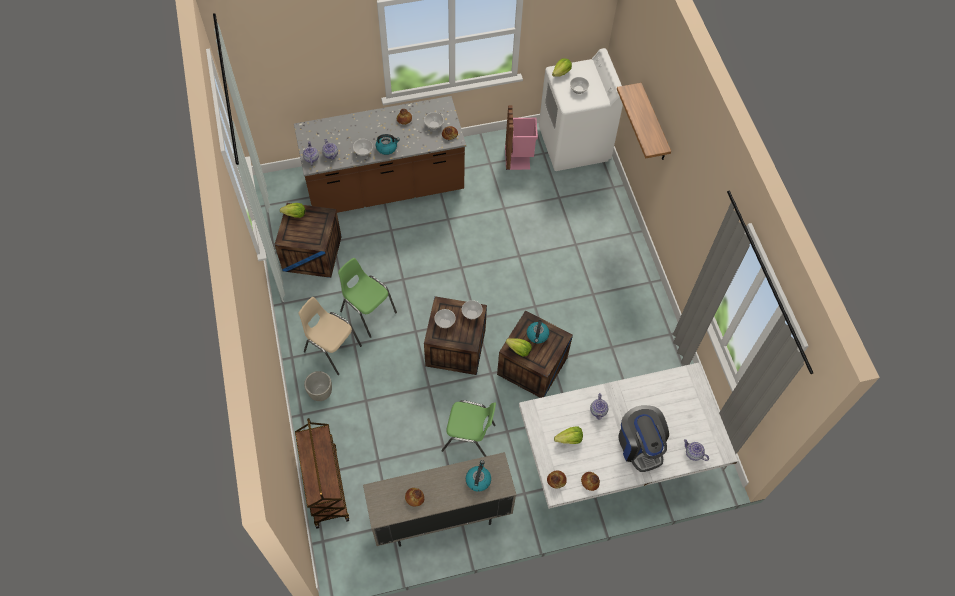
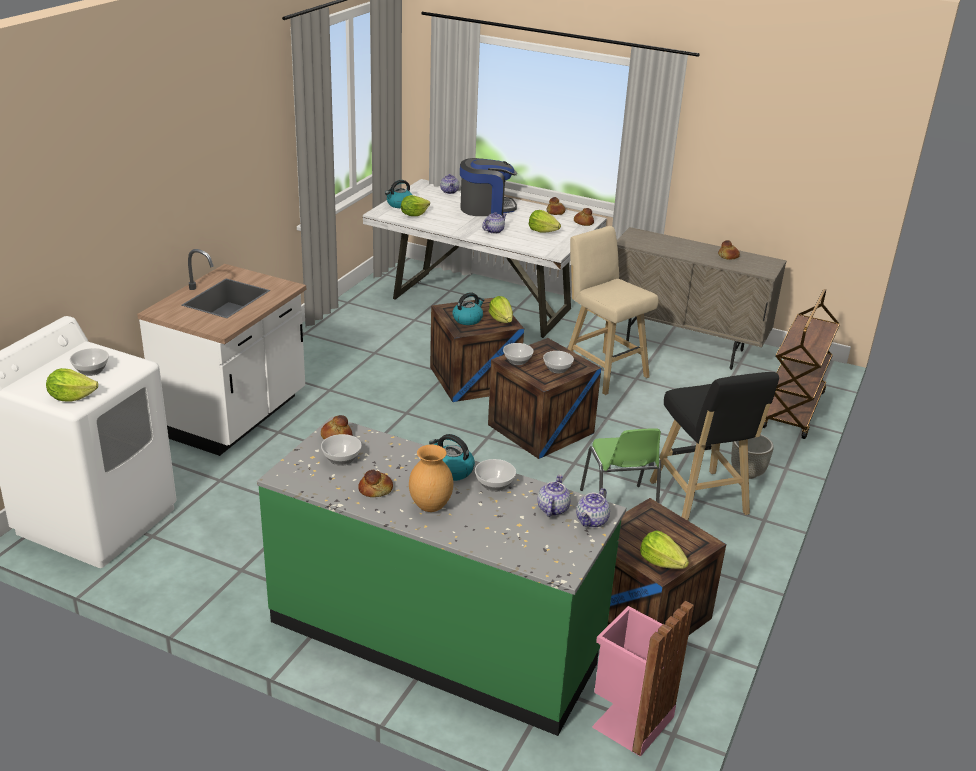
camera: 140 degrees left, 30 degrees down
(332, 348) = (700, 501): beige chair -> black stool
(376, 125) = (431, 506): none -> brown vase
(385, 187) = (437, 635): brown counter -> green counter
(469, 437) = (602, 371): green chair -> beige stool
(478, 480) = (656, 242): kettle -> kettle (399, 204)
(519, 158) = (192, 550): pink trash can -> pink trash can (629, 720)
(608, 239) = (235, 417): none -> white counter
(640, 445) = (486, 208): coffee machine -> coffee machine turned 60 degrees clockwise
(653, 124) = (129, 238): shelf -> none
(670, 390) = (413, 215): none -> lettuce

